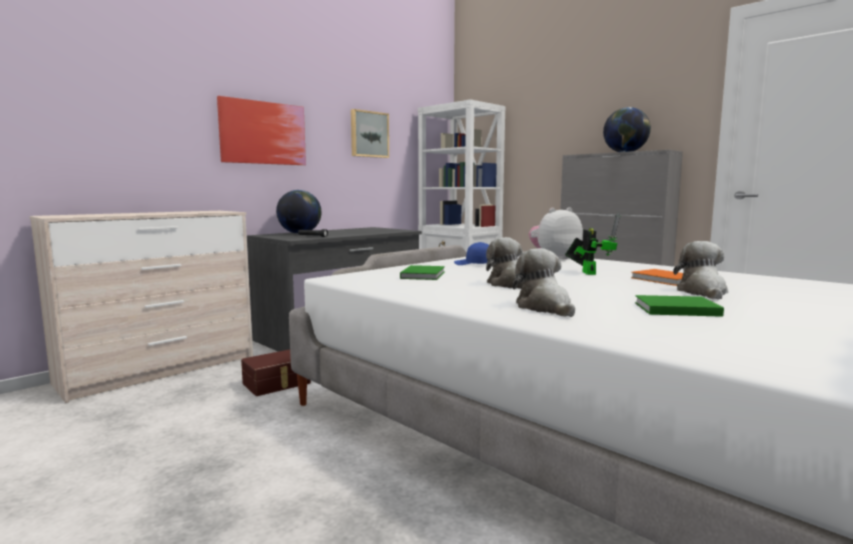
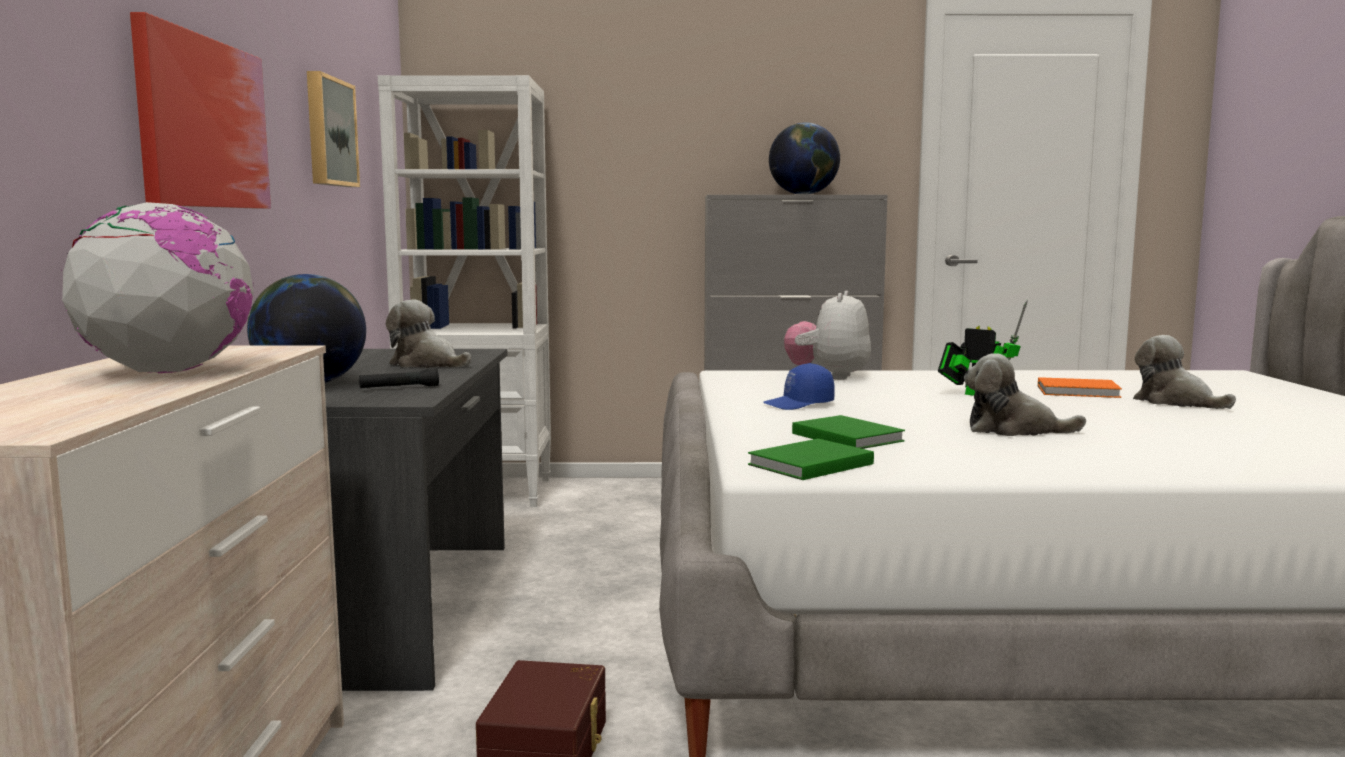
camera: 45 degrees left, 0 degrees up
(165, 213) = (167, 372): none -> globe
(545, 308) = (1194, 454): plush toy -> plush toy (427, 364)
(674, 309) = (1257, 428): green book -> green book (807, 464)

